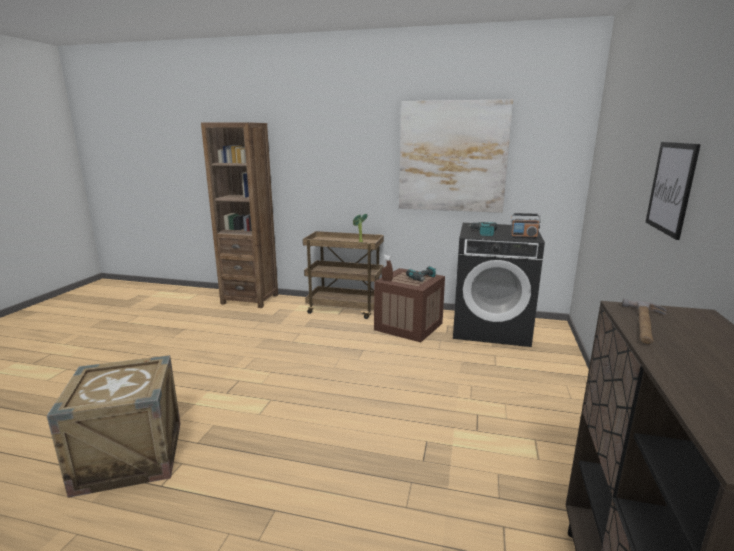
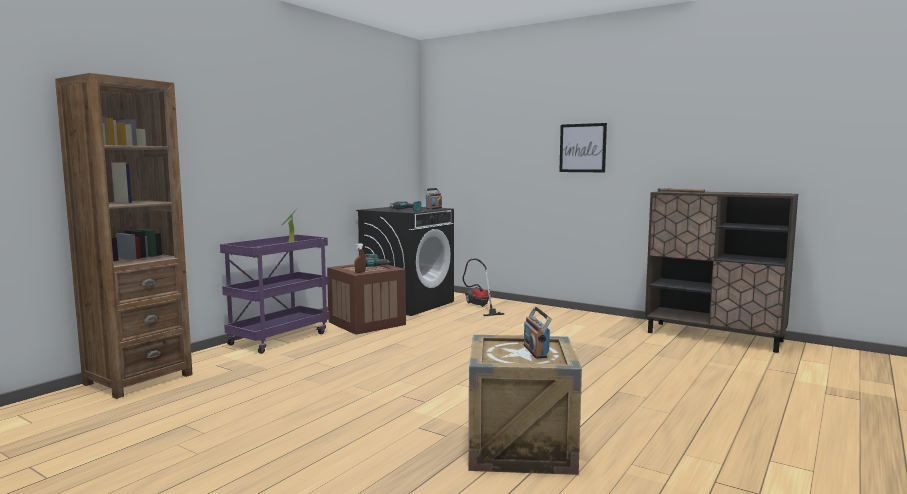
camera: 70 degrees left, 10 degrees down
(118, 389) = (535, 351): none -> radio
(345, 309) = (279, 338): brown cart -> purple cart
(452, 157) = (342, 144): picture -> none
(531, 365) = (479, 306): none -> vacuum cleaner

